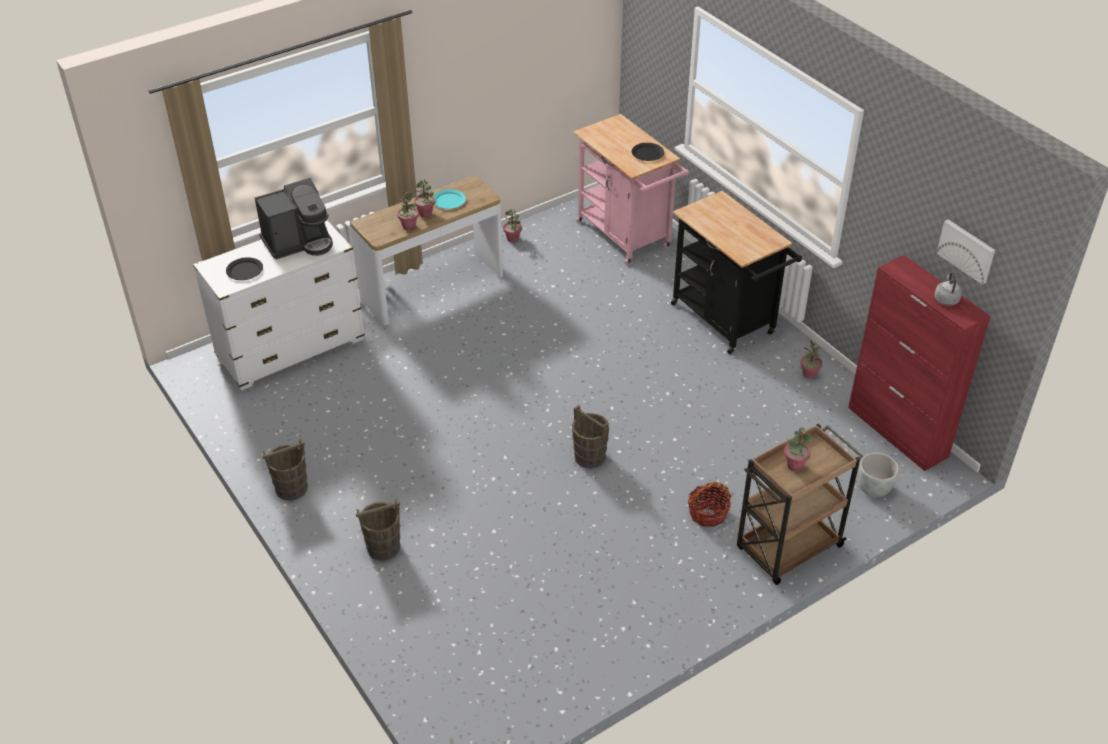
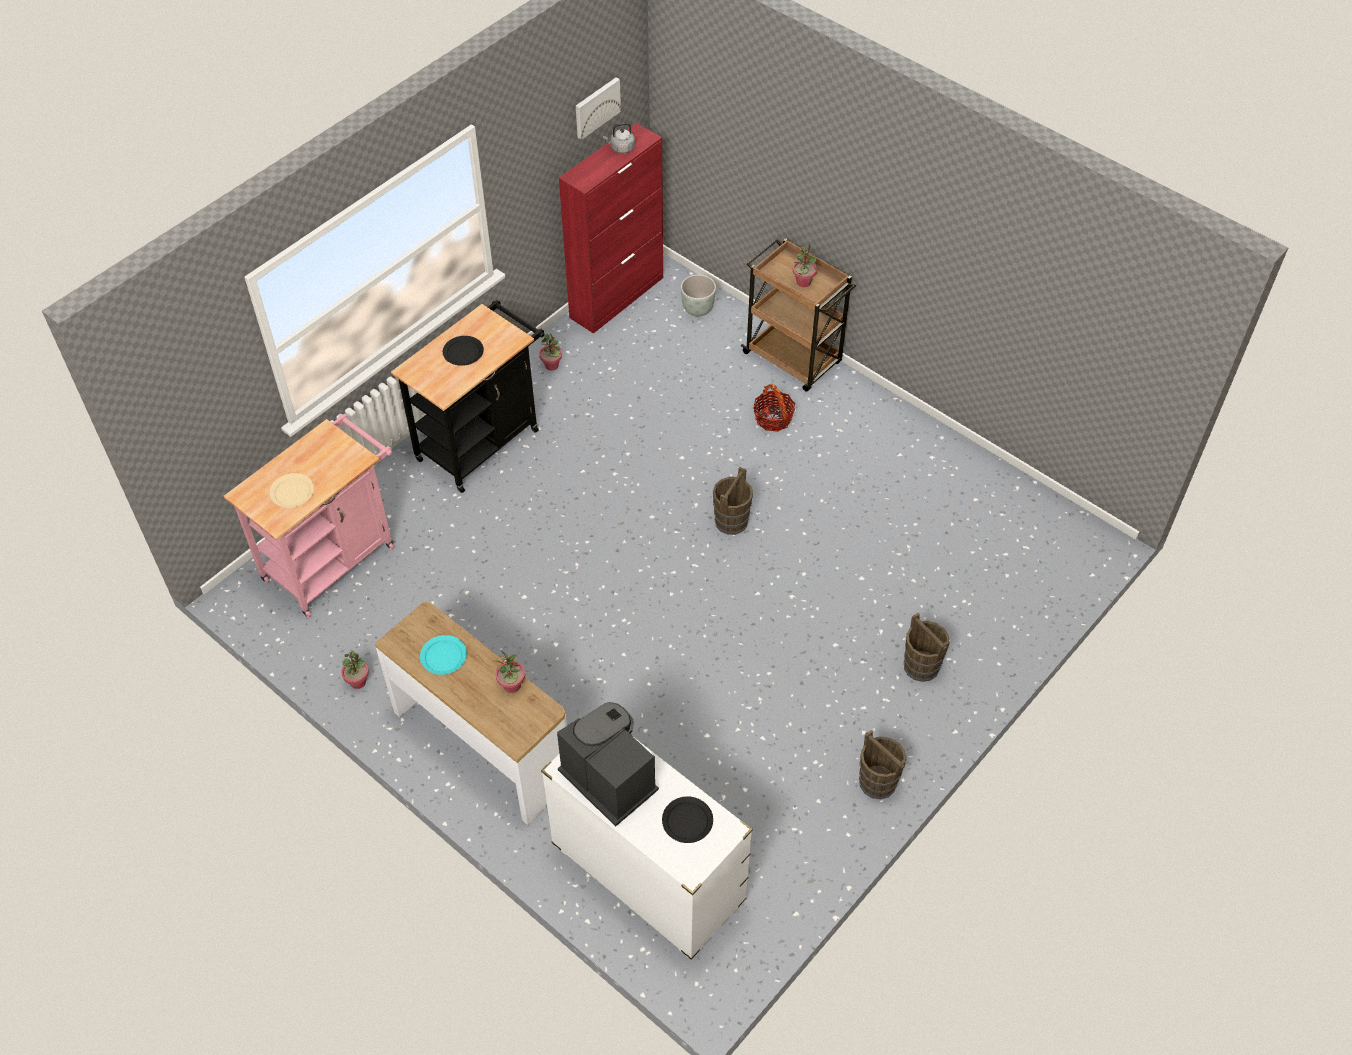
camera: 105 degrees left, 10 degrees up
(425, 213) = (478, 675): potted plant -> none
(612, 139) = (292, 492): none -> beige plate
(648, 153) = (320, 451): black plate -> black plate (463, 352)

